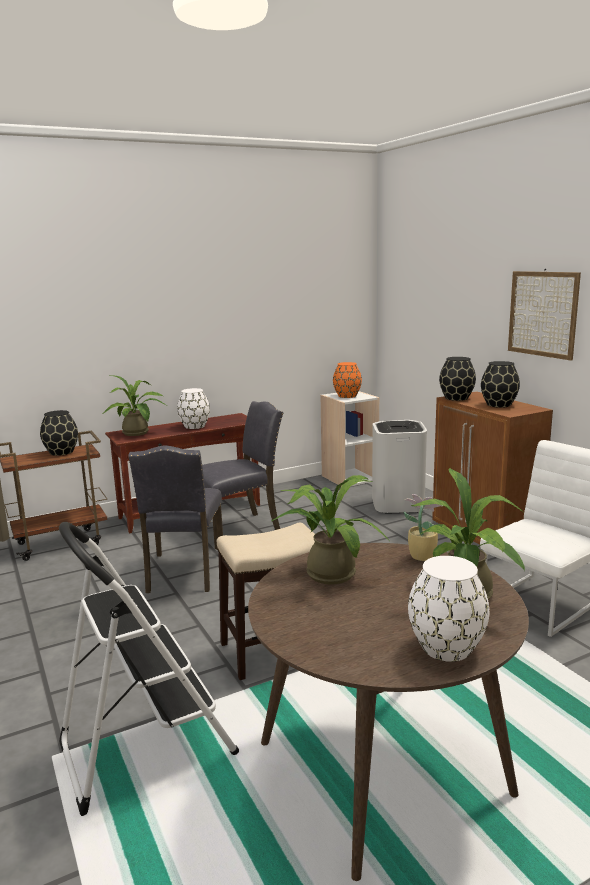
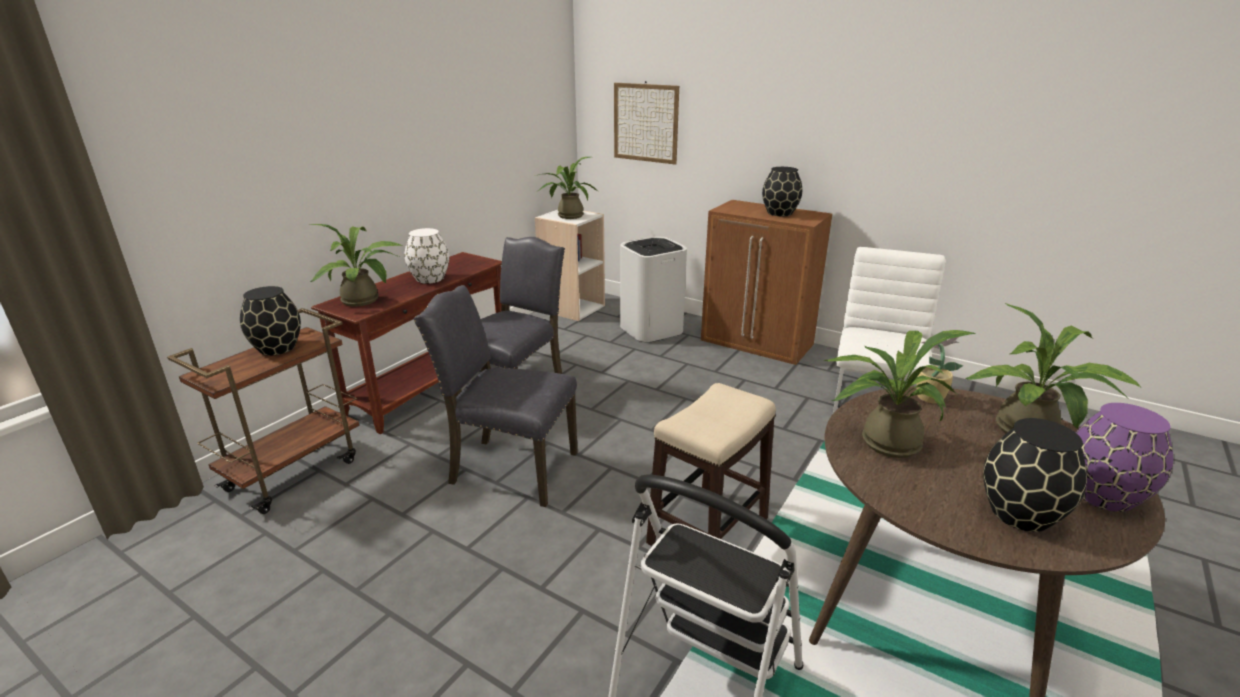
camera: 30 degrees left, 10 degrees up
(184, 573) = (510, 469): grey chair -> grey chair turned 135 degrees clockwise
(347, 396) = (567, 216): orange vase -> potted plant
(447, 648) = (1104, 495): white vase -> purple vase
(457, 398) = (729, 209): black vase -> black vase (1021, 514)
(543, 312) = (821, 112): picture -> picture (645, 121)

